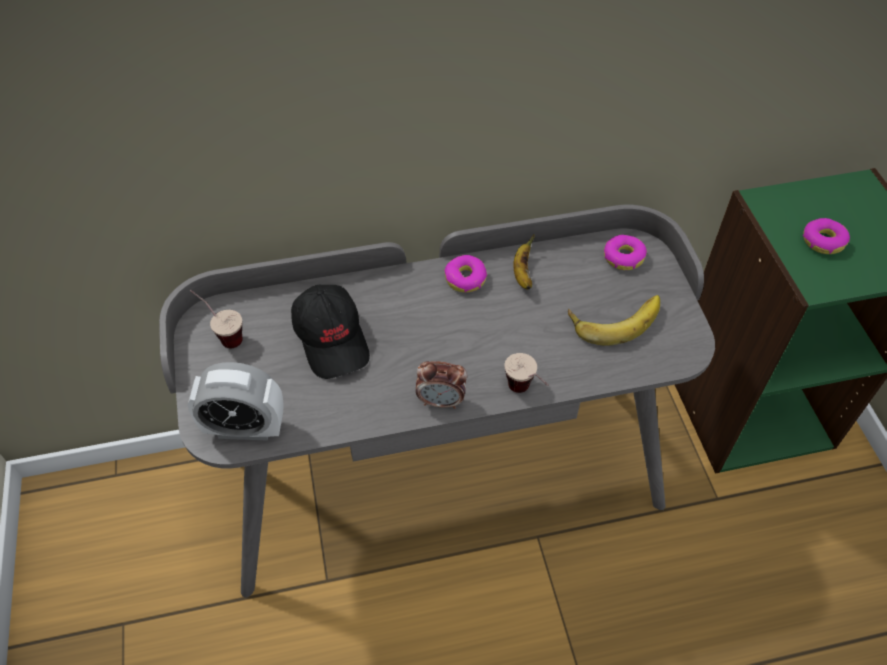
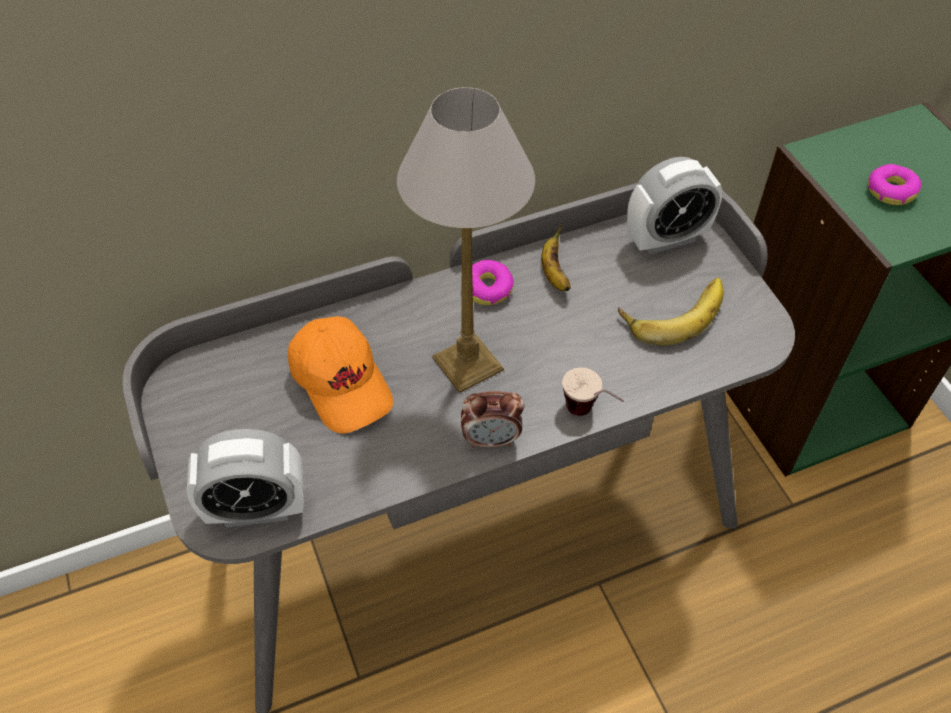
camera: 10 degrees left, 0 degrees up
(222, 335) = (203, 398): cup -> none
(332, 339) = (342, 383): black cap -> orange cap
(437, 337) = (469, 364): none -> table lamp
(623, 257) = (666, 239): donut -> alarm clock

